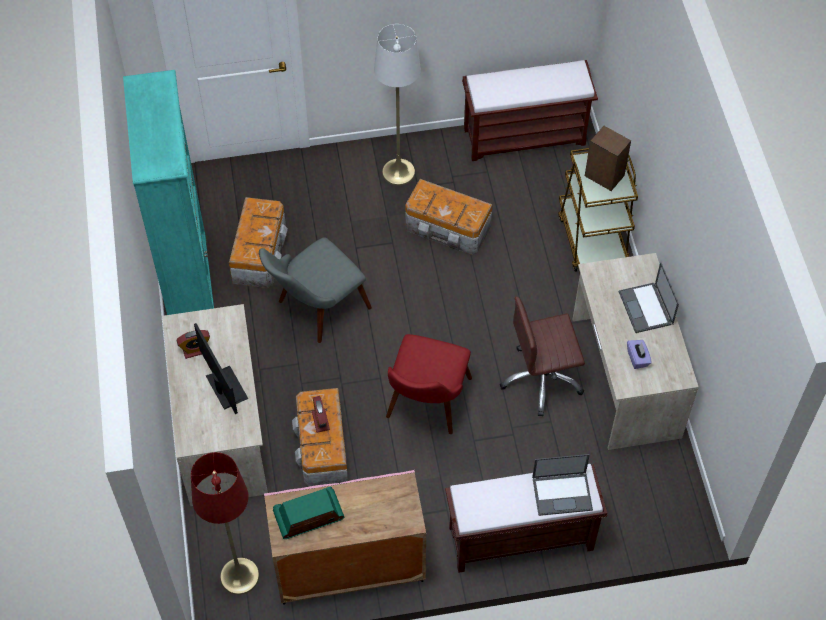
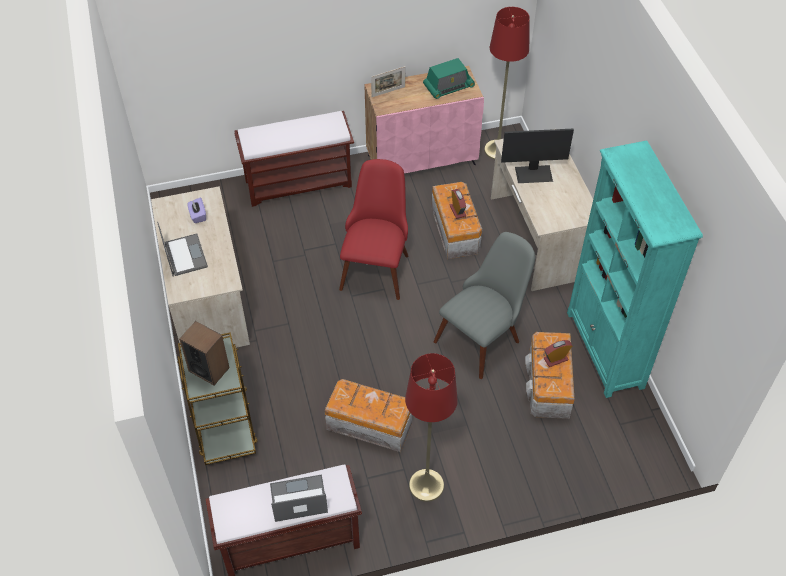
camera: 175 degrees right, 5 degrees down
(195, 350) = (566, 198): alarm clock -> alarm clock (555, 359)
(225, 387) = (534, 173): monitor -> monitor turned 60 degrees counterclockwise
(394, 514) = (388, 92): none -> picture frame
(398, 172) = (426, 485): white floor lamp -> red floor lamp
(541, 379) = (279, 292): brown office chair -> none
(563, 493) = (266, 135): laptop -> laptop (298, 499)

